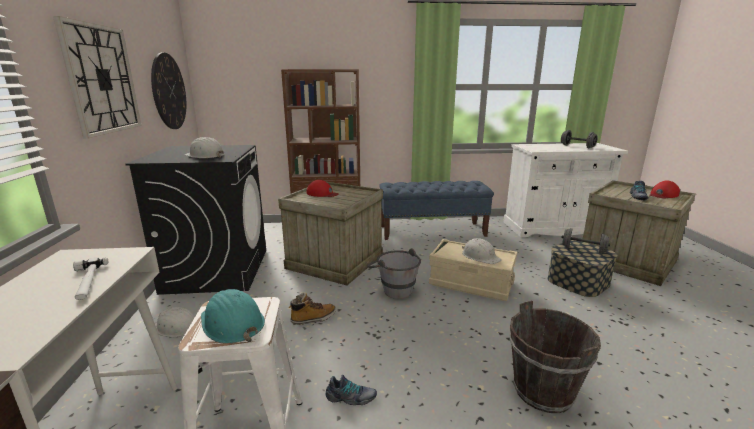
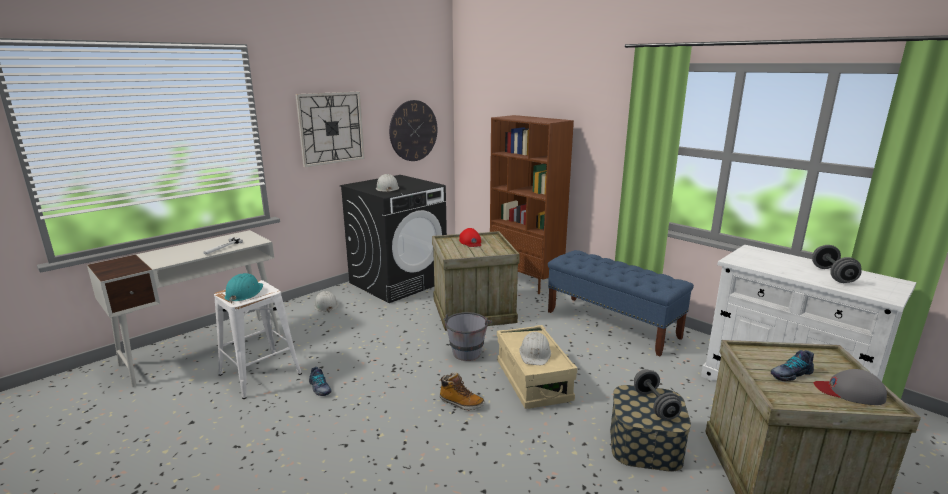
camera: 50 degrees right, 0 degrees up
(313, 318) = (385, 339): boot -> boot (461, 403)
(542, 391) = (405, 466): brown bucket -> none
(663, 195) = (850, 392): red cap -> grey cap

